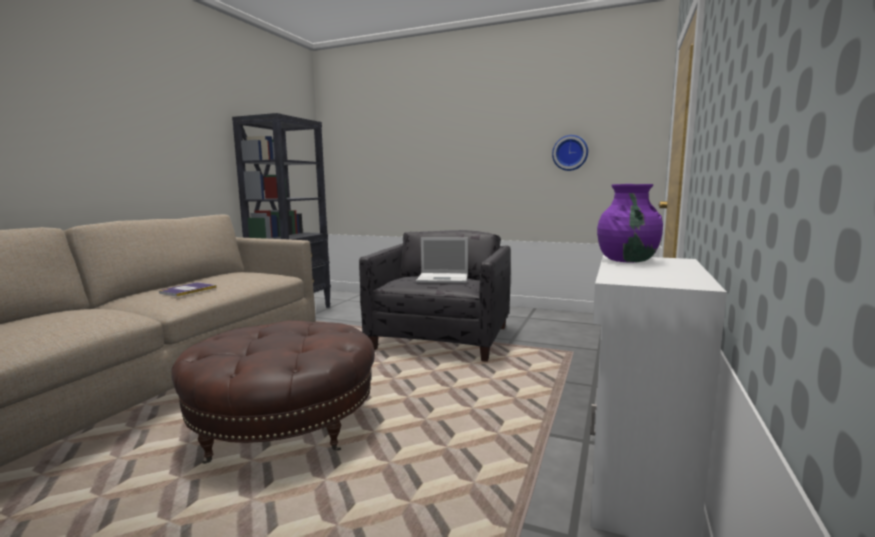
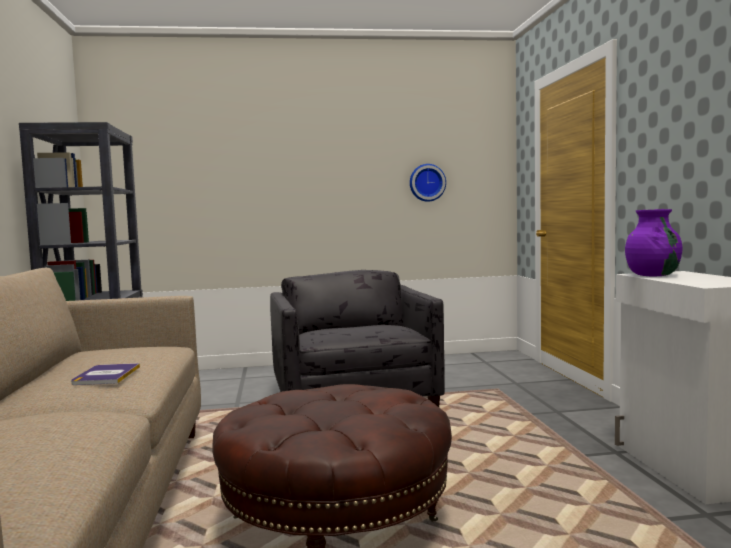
camera: 30 degrees left, 5 degrees down
(444, 278) = (367, 326): laptop -> none

